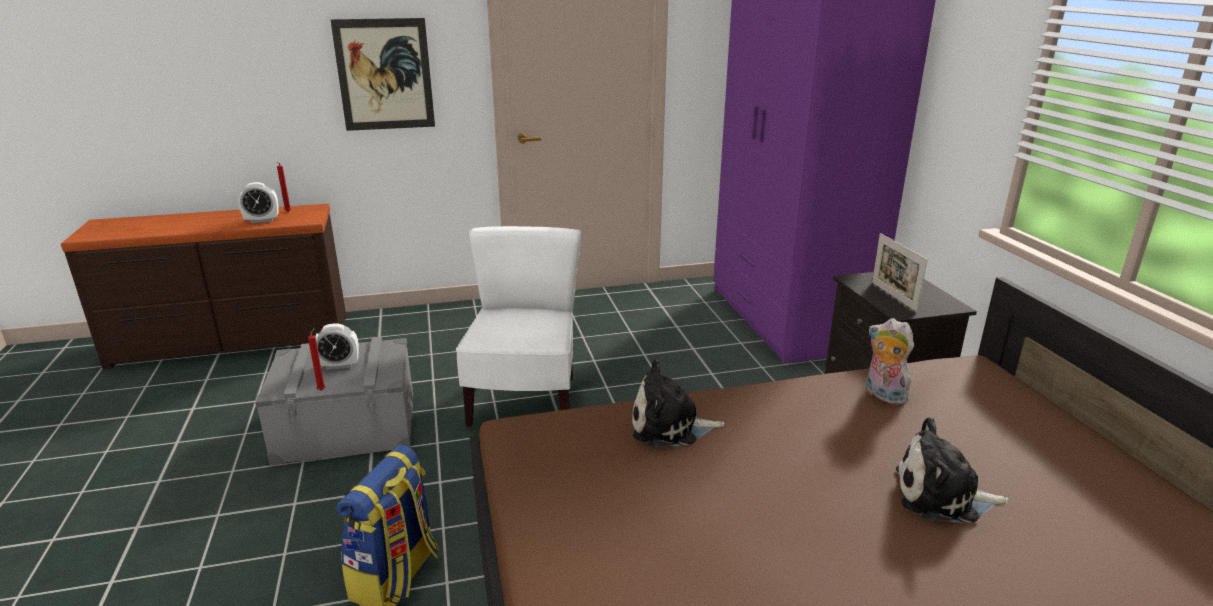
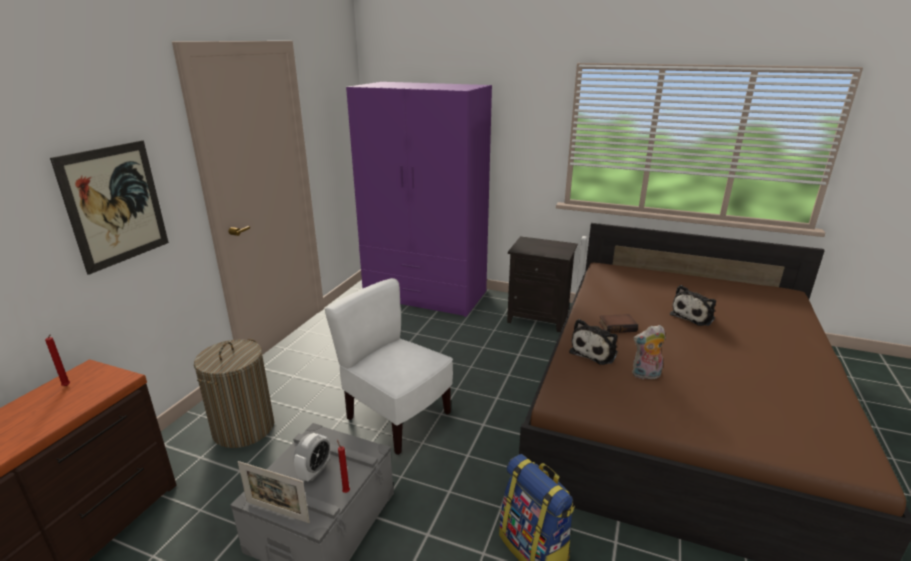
camera: 55 degrees left, 0 degrees up
(262, 220) = (61, 407): alarm clock -> none
(430, 335) = (243, 428): none -> laundry basket
(776, 427) = (617, 326): none -> book
(882, 395) = (610, 293): plush toy -> plush toy (645, 375)
(893, 296) = (545, 250): picture frame -> picture frame (277, 512)

